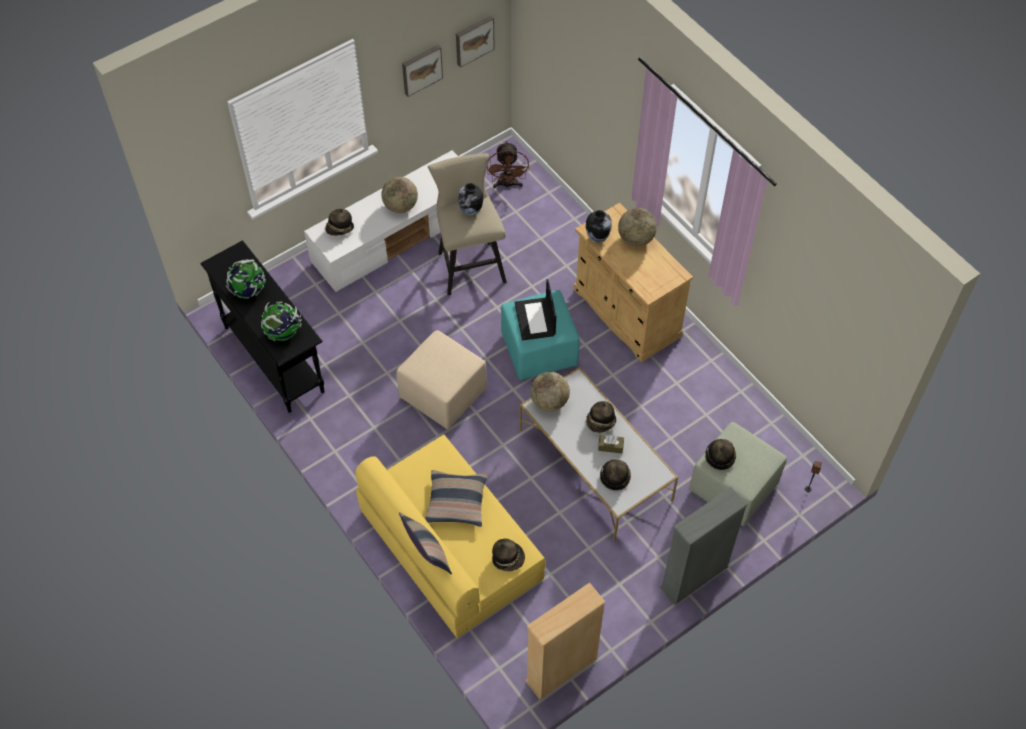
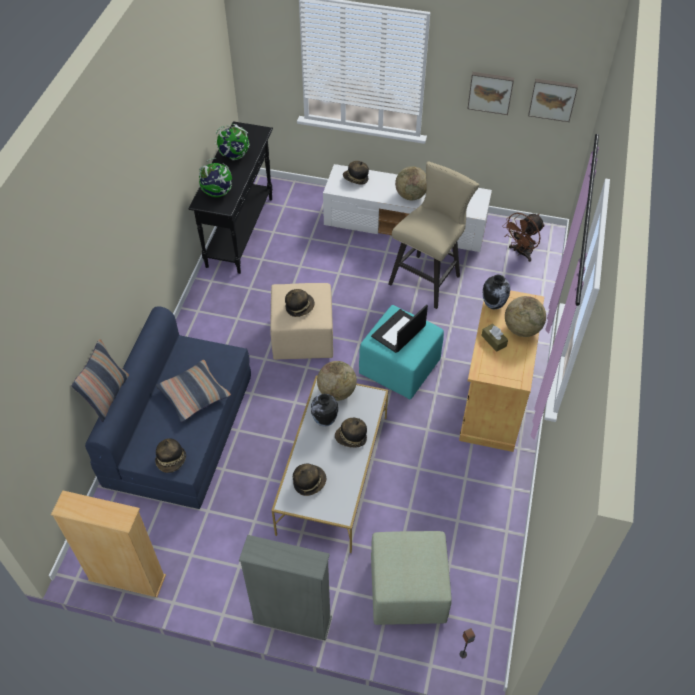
camera: 50 degrees right, 5 degrees down
(450, 545) = (179, 429): yellow sofa -> blue sofa
(471, 211) = (434, 222): vase -> vase (324, 421)
(610, 446) = (335, 460): brown tissue box -> brown tissue box (493, 341)
(720, 456) = (397, 544): hat -> hat (299, 307)

